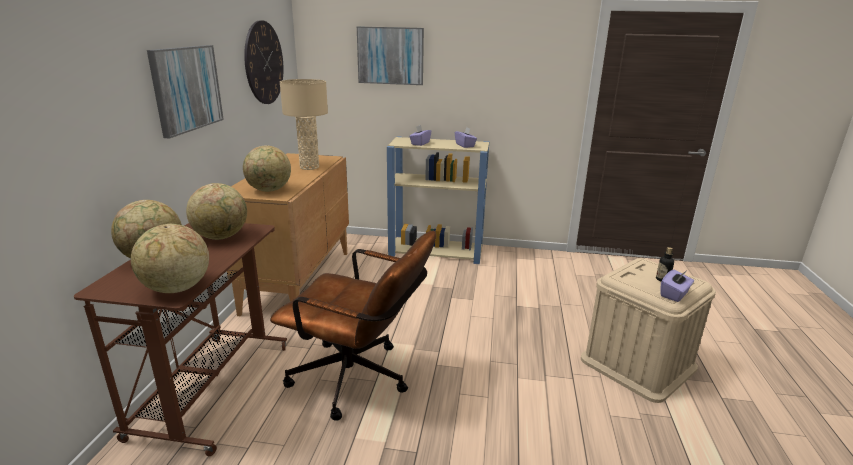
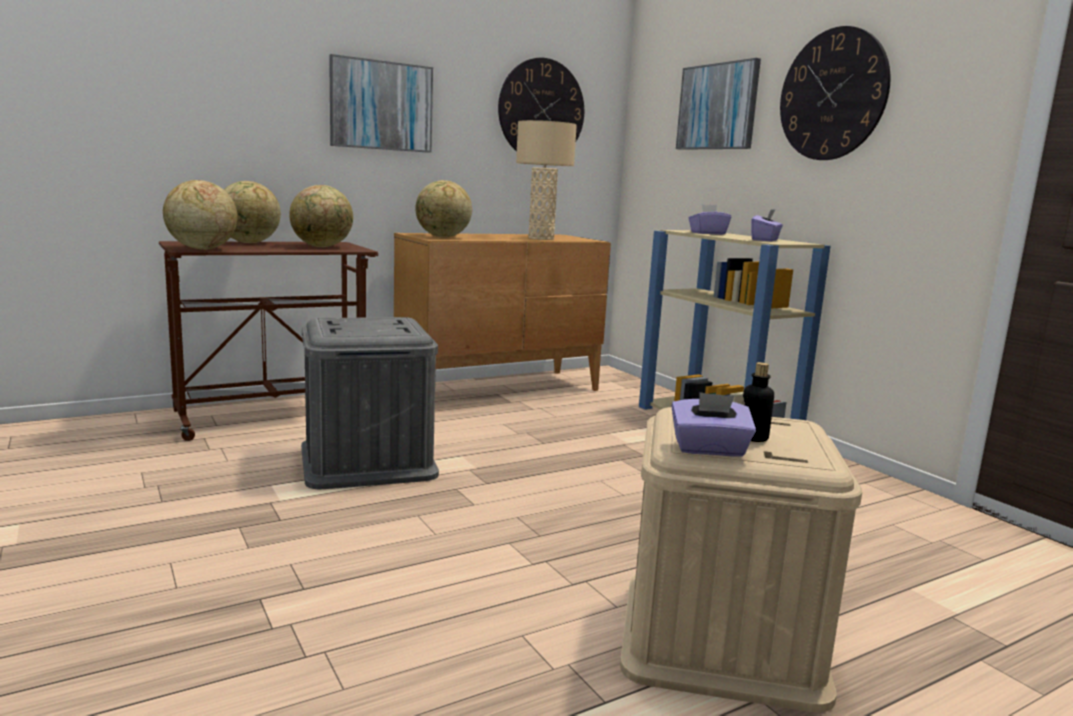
camera: 50 degrees right, 10 degrees down
(359, 380) = (367, 461): brown office chair -> grey storage box
(480, 56) = (832, 95): none -> wall clock

